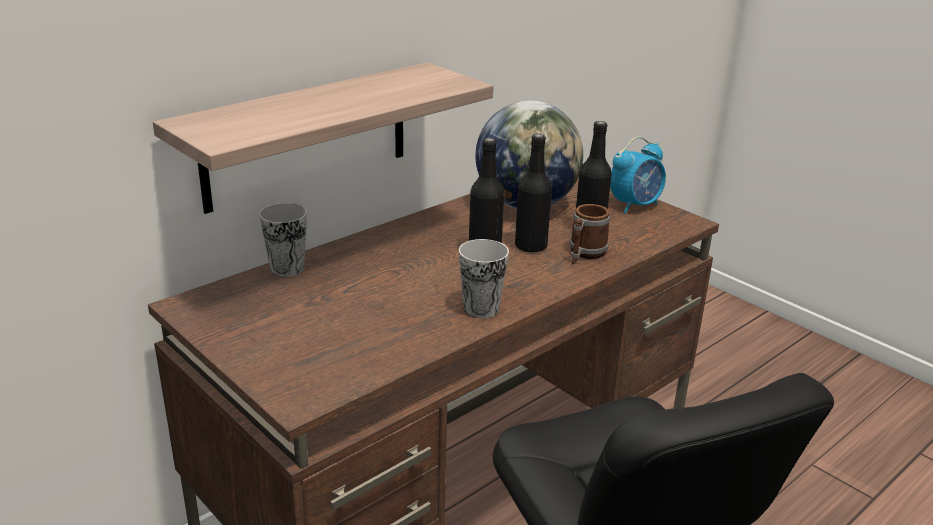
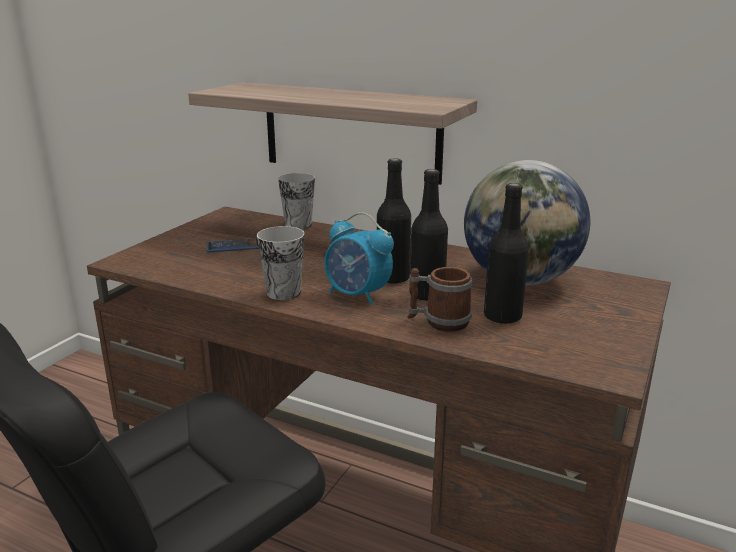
camera: 70 degrees right, 5 degrees down
(320, 317) = (234, 246): none -> phone
(635, 205) = (609, 334): alarm clock -> alarm clock (358, 295)

